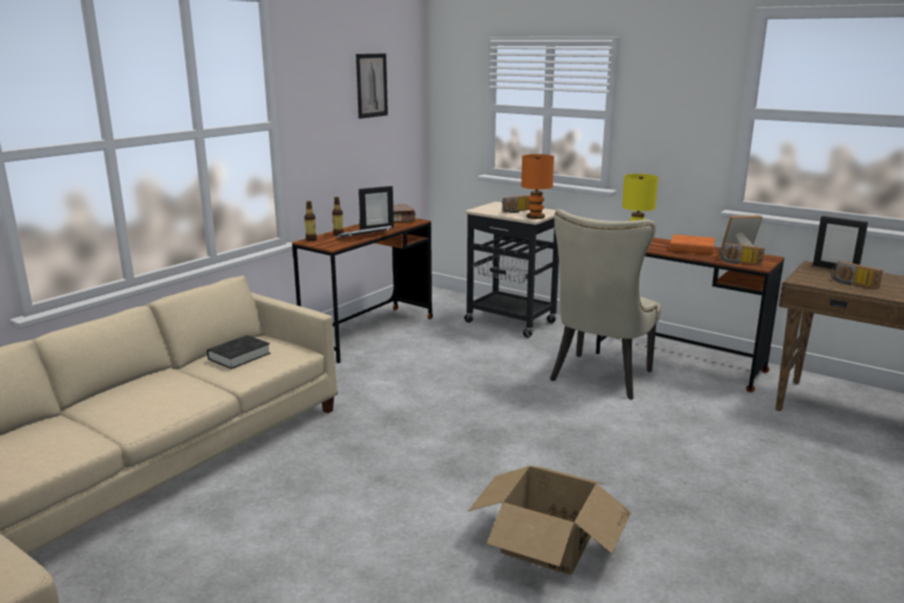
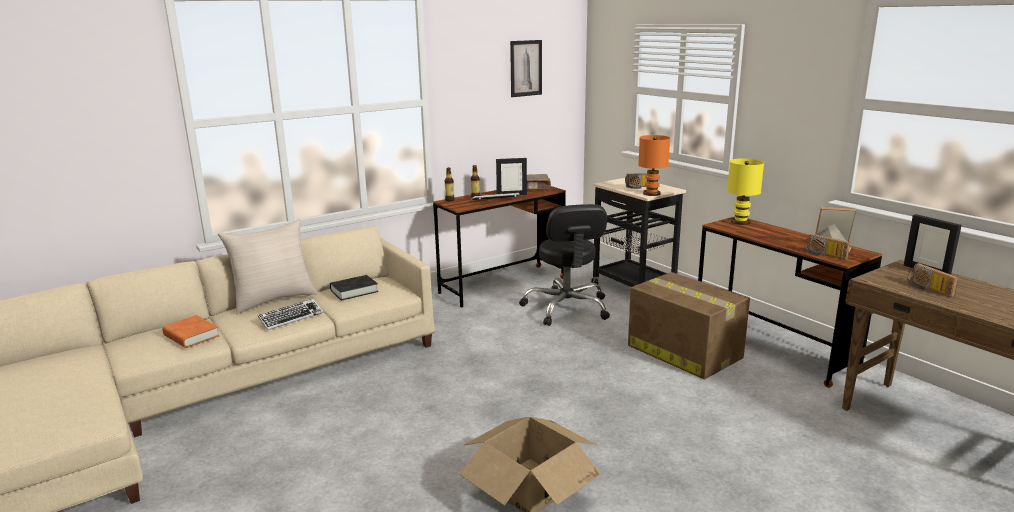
camera: 20 degrees right, 0 degrees up
(140, 379) = (274, 300): none -> beige pillow
(181, 398) = (291, 318): none -> keyboard
(458, 351) = (567, 310): none -> black office chair
(601, 377) = (683, 351): beige chair -> cardboard box
(691, 249) = (787, 237): orange book -> orange book (191, 336)

